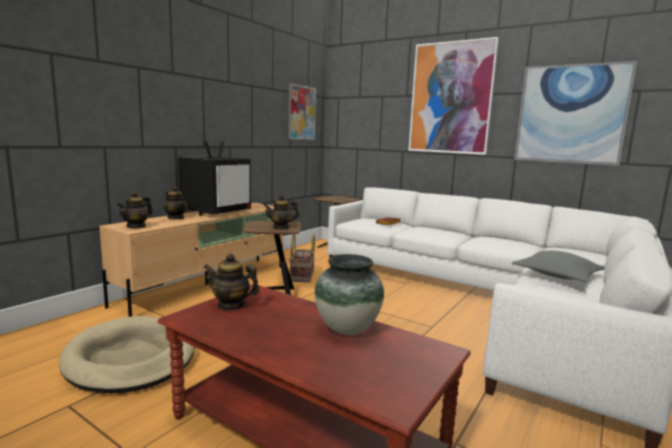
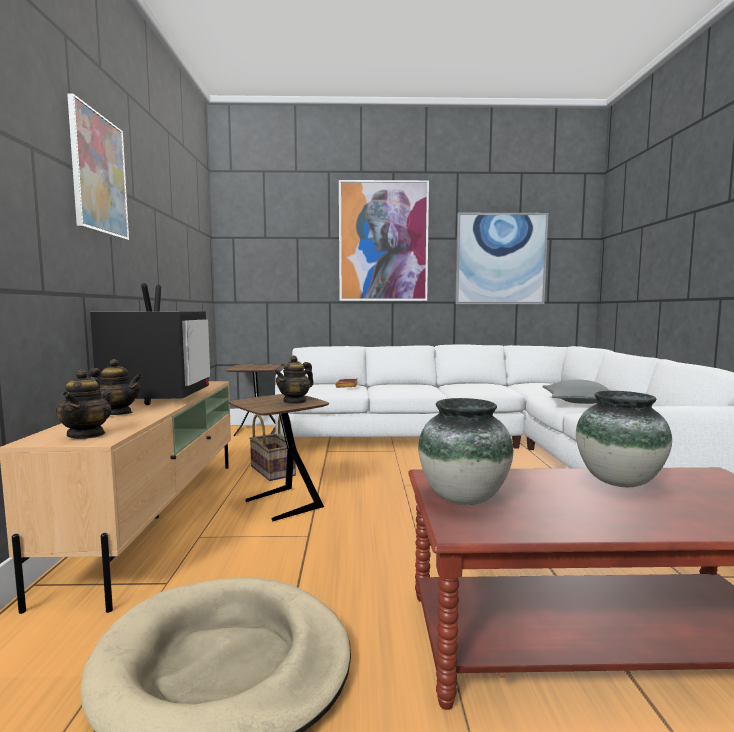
camera: 35 degrees left, 5 degrees down
(231, 305) = (464, 498): teapot -> vase
(301, 113) = (197, 254): picture -> picture (99, 174)

